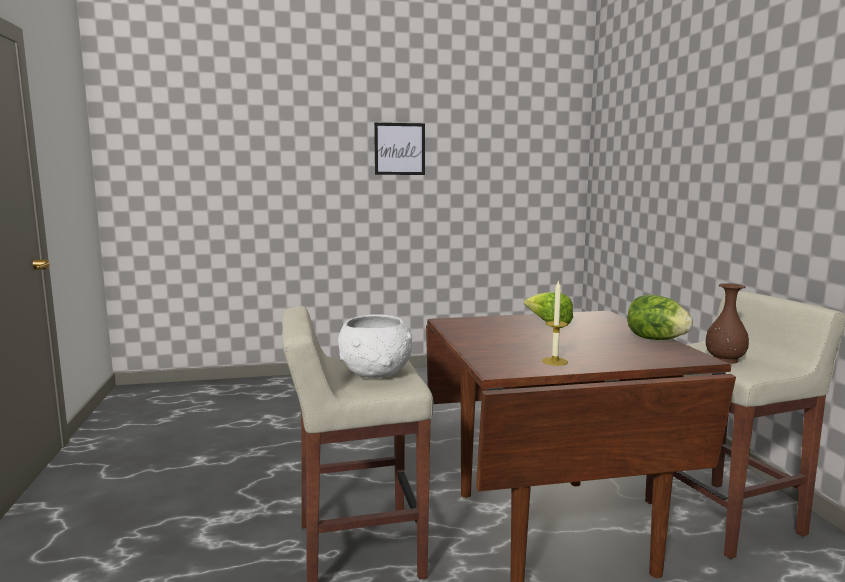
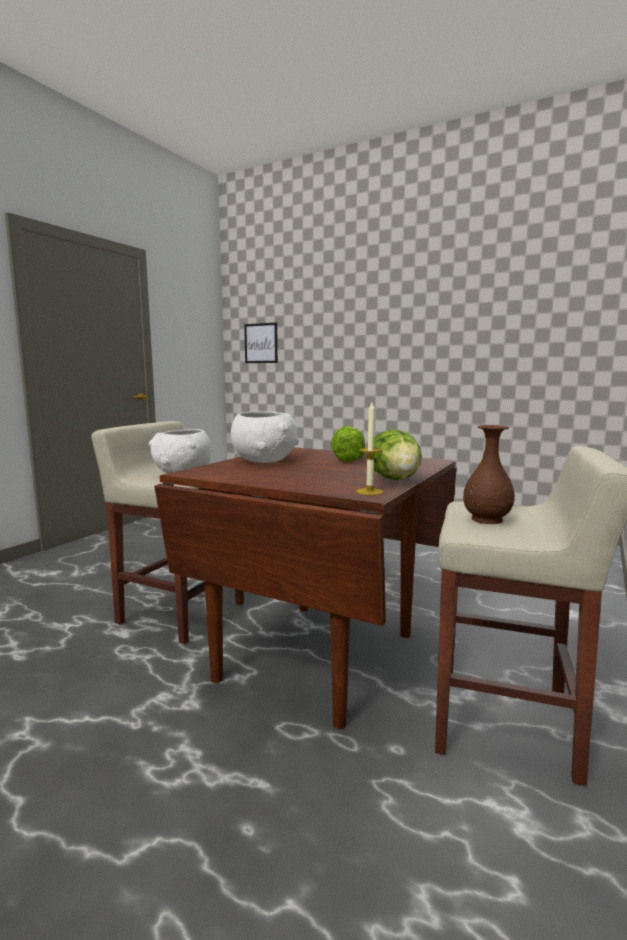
camera: 40 degrees right, 0 degrees up
(399, 149) = (427, 316): picture -> picture (261, 343)
(494, 340) = (266, 460): none -> white bowl
(555, 361) = (246, 475): candle -> candle (369, 491)

